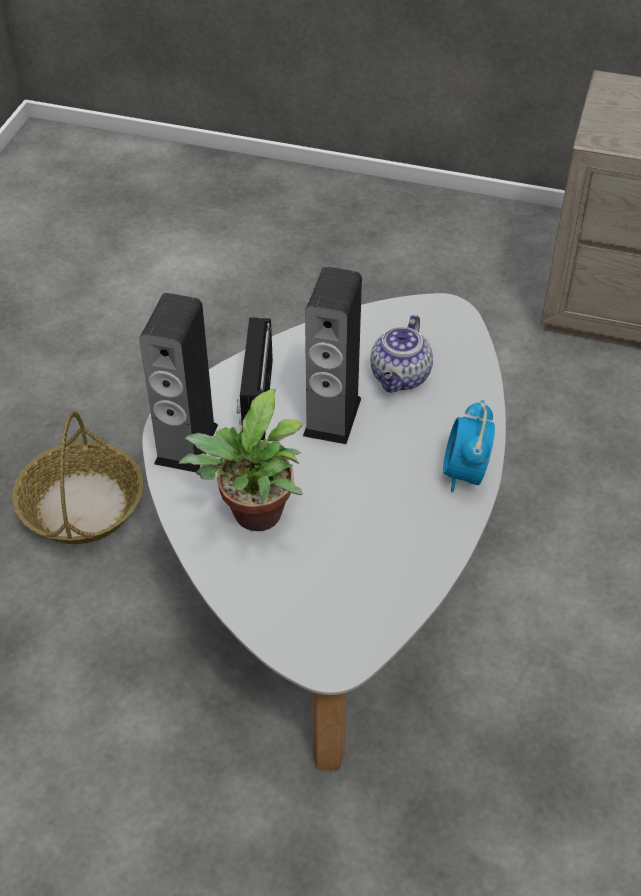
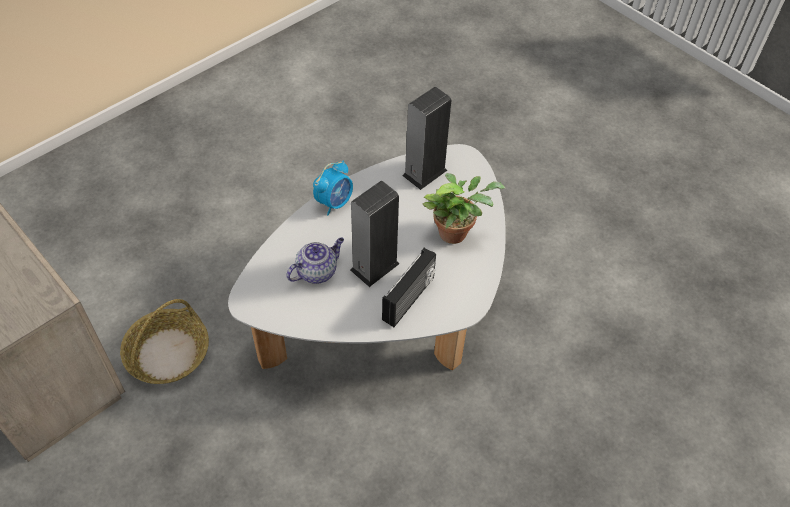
camera: 150 degrees left, 5 degrees up
(81, 505) = (511, 425): basket -> basket (168, 354)
(186, 444) = (466, 290): speaker -> speaker (424, 173)

